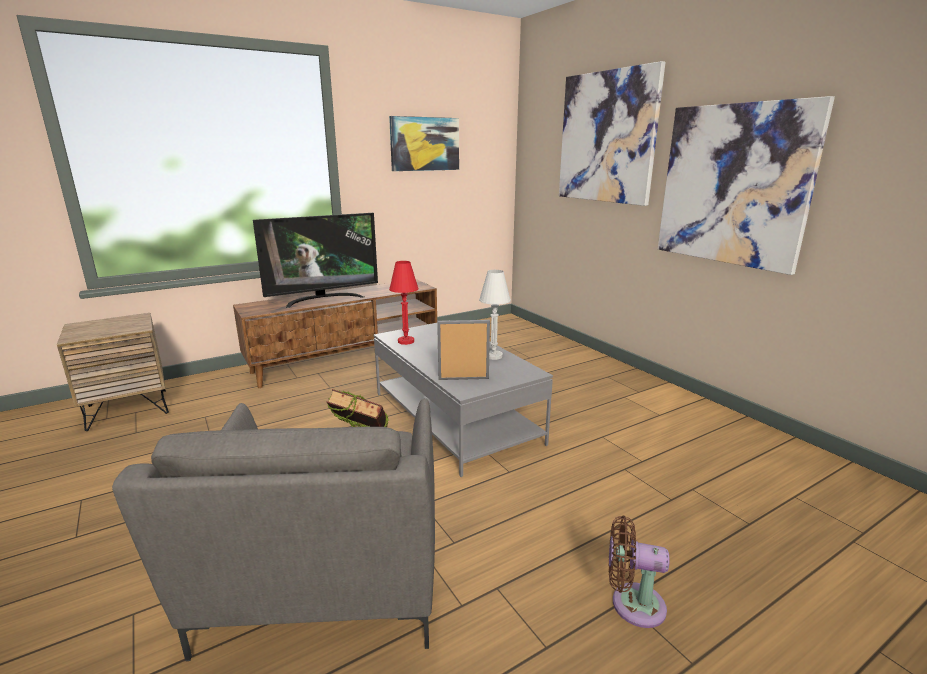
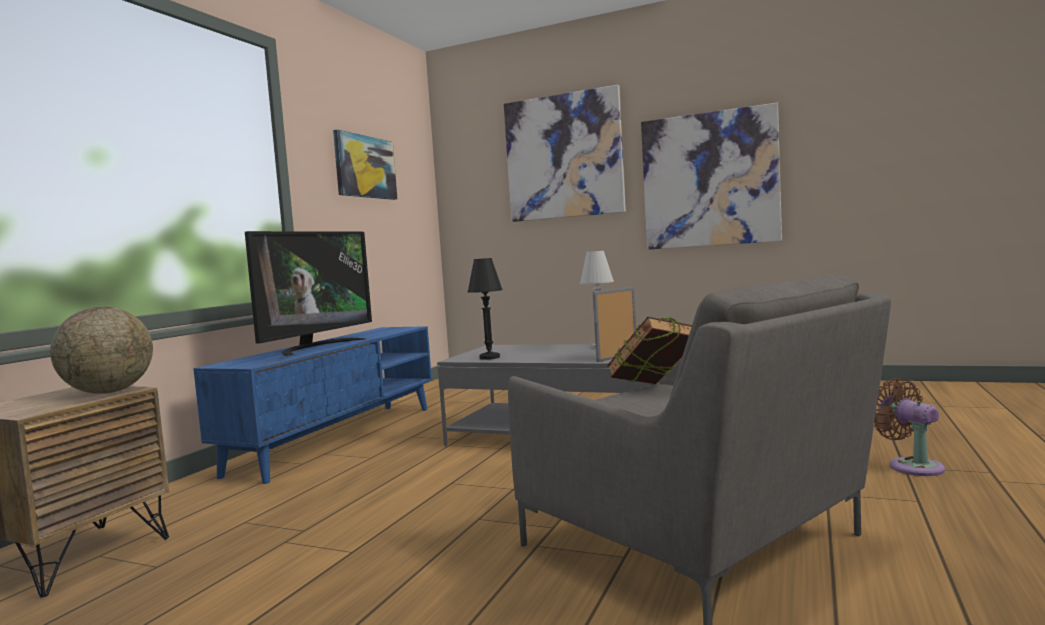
camera: 35 degrees left, 15 degrees down
(131, 327) = (108, 392): none -> globe
(346, 360) = (338, 438): brown tv stand -> blue tv stand
(406, 341) = (489, 357): red table lamp -> black table lamp
(632, 604) = (911, 466): brown fan -> brown fan turned 90 degrees clockwise

